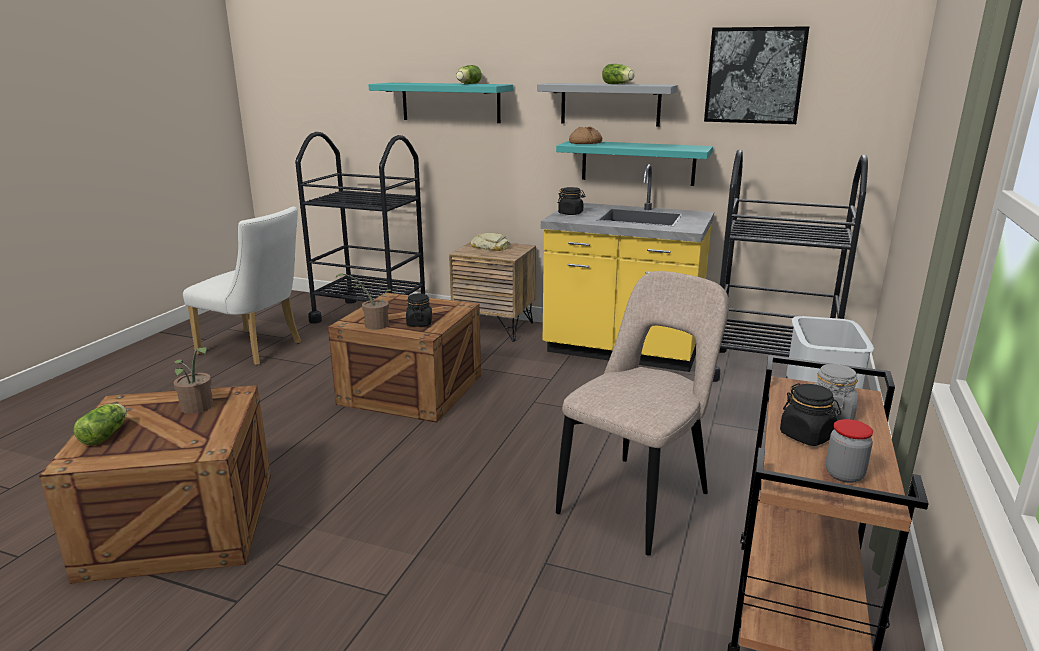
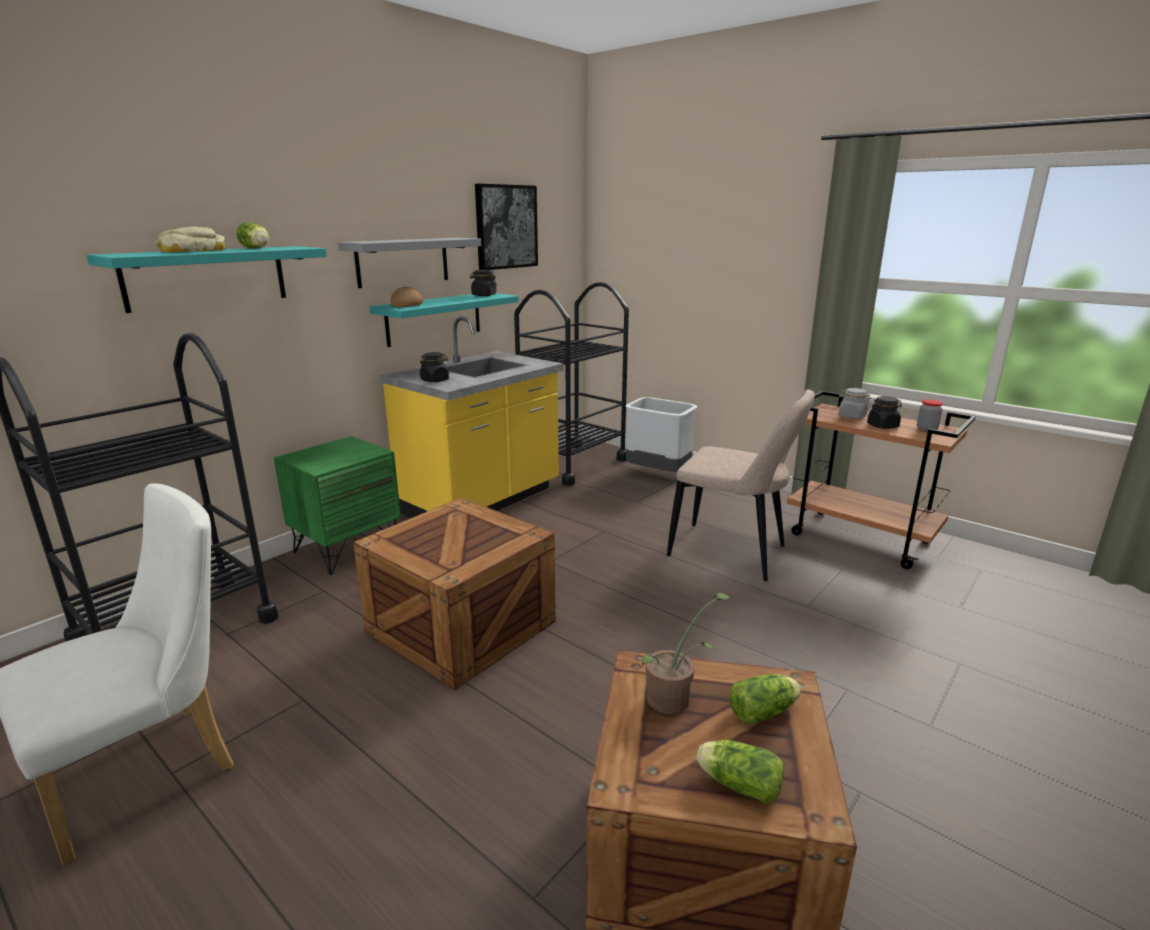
camera: 70 degrees left, 0 degrees up
(373, 325) = (474, 560): potted plant -> none
(419, 323) = (494, 533): black jar -> black jar (483, 295)
(490, 247) = (325, 454): bread -> bread (193, 251)
(494, 328) = (347, 548): brown nightstand -> green nightstand
(618, 84) = (427, 239): lettuce -> lettuce (765, 711)
(638, 500) = (732, 553): beige chair -> beige chair turned 150 degrees clockwise

